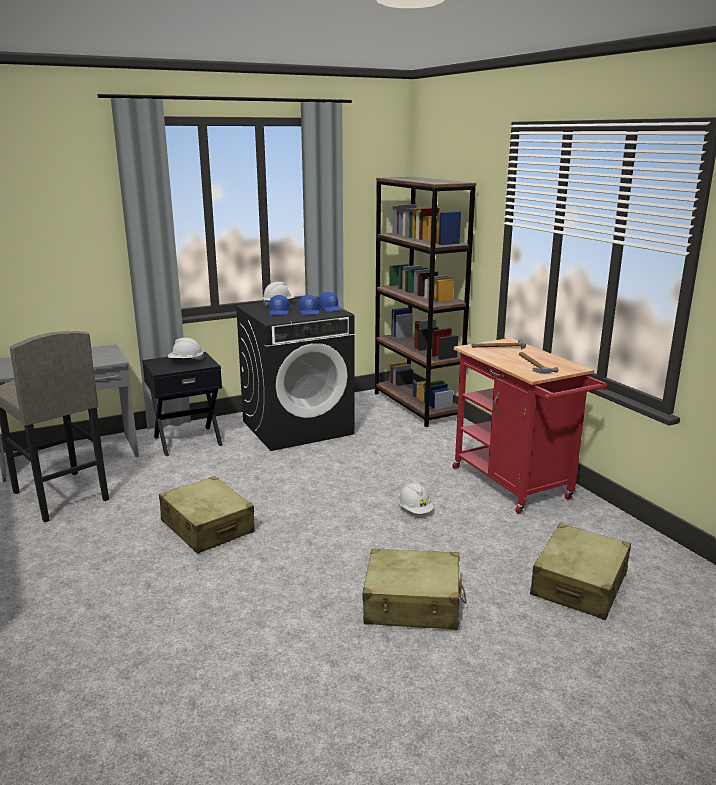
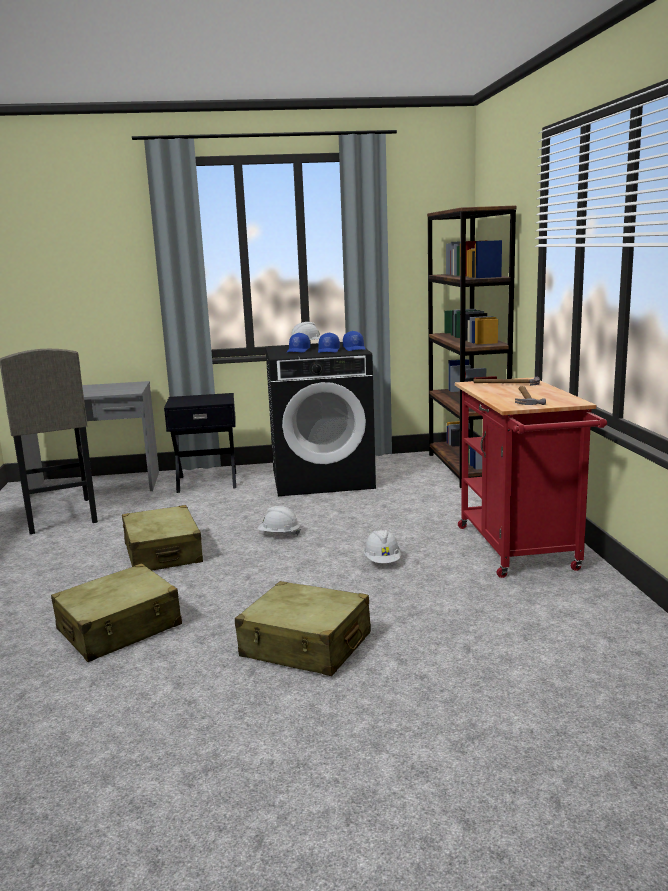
camera: 20 degrees right, 5 degrees down
(186, 361) = (206, 399): white hard hat -> white hard hat (279, 534)
(579, 584) = (517, 655): beige suitcase -> beige suitcase (120, 628)

